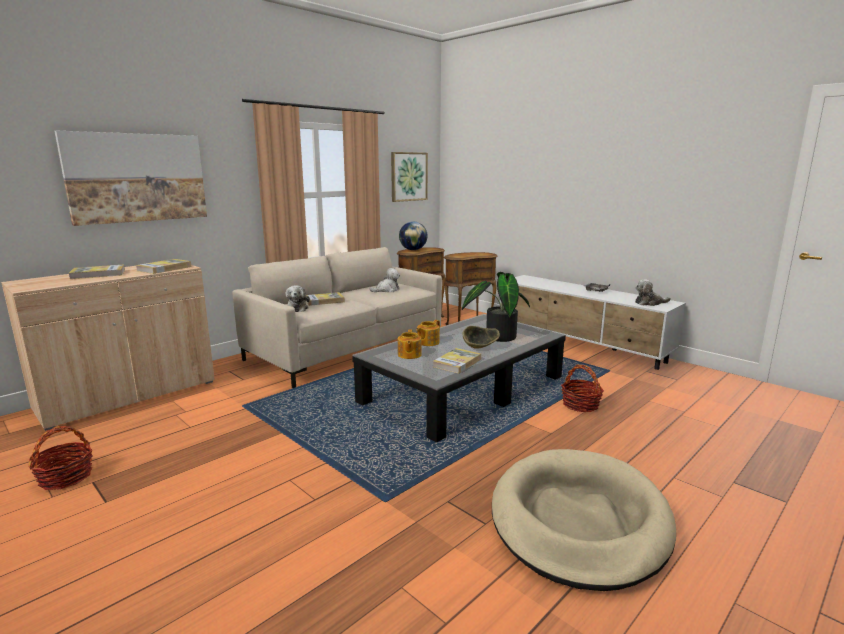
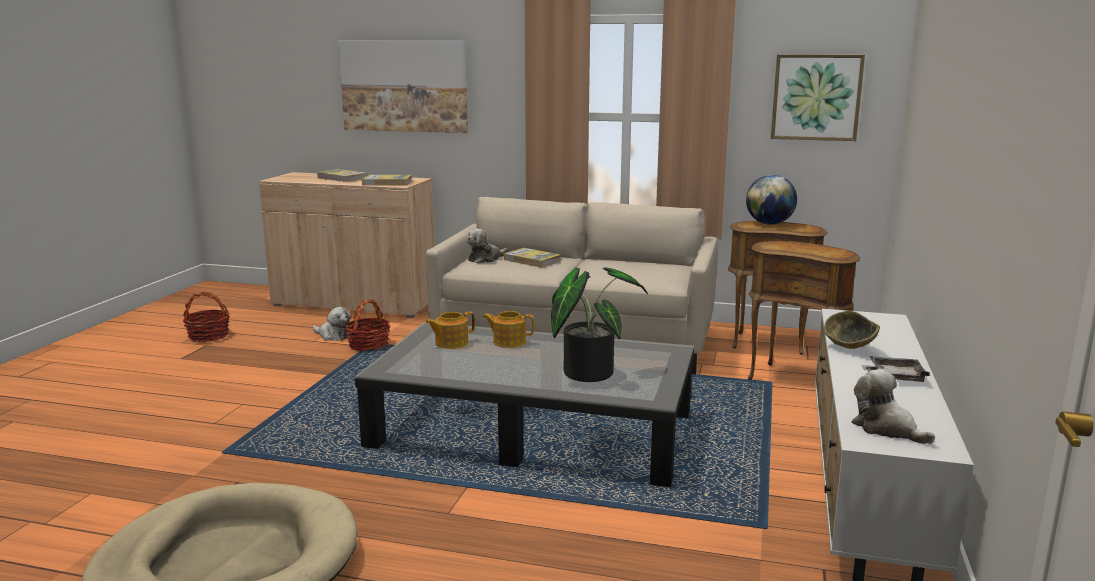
camera: 60 degrees right, 0 degrees up
(387, 290) = (629, 270): plush toy -> plush toy (333, 336)
(457, 363) = (449, 369): book -> none
(479, 348) = (521, 370): bowl -> bowl (850, 349)
(580, 405) = (572, 521): basket -> basket (368, 345)

